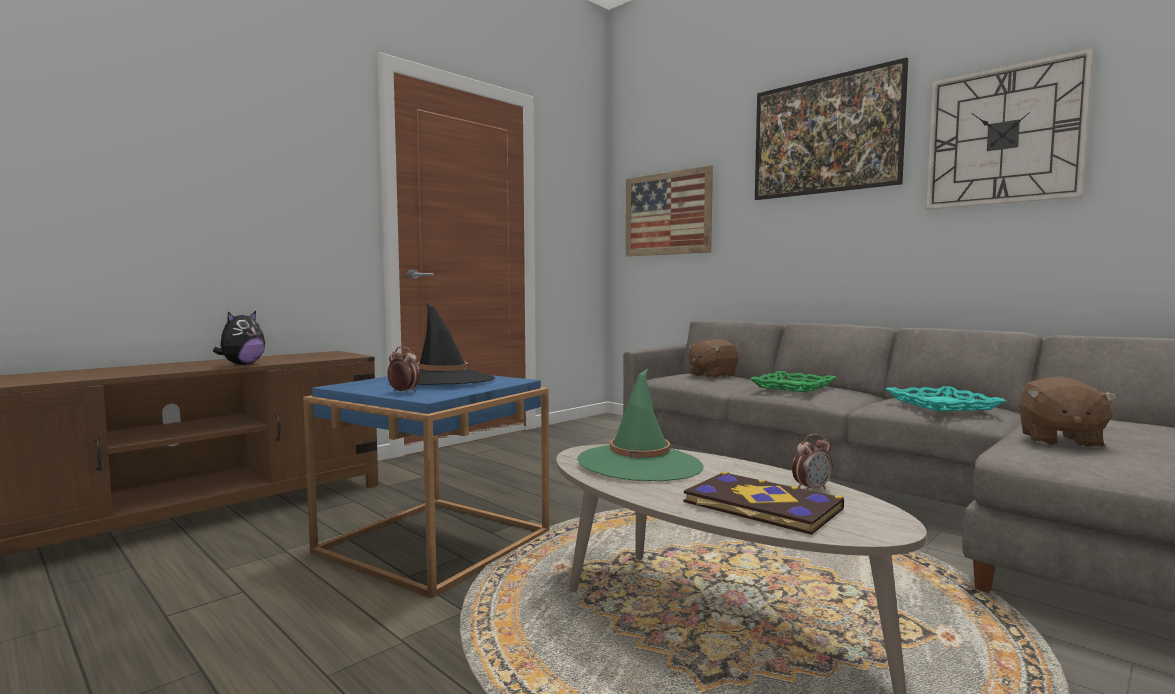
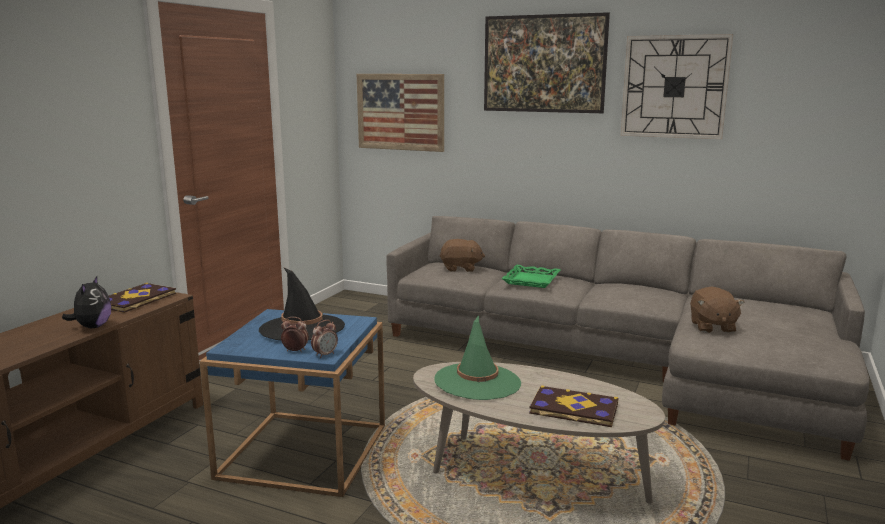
camera: 20 degrees left, 10 degrees up
(317, 356) = (136, 300): none -> book
(712, 375) = (460, 268): brown plush toy -> brown plush toy turned 120 degrees counterclockwise
(811, 489) = (593, 389): alarm clock -> alarm clock (325, 354)
(941, 404) = (637, 294): turquoise tray -> none

